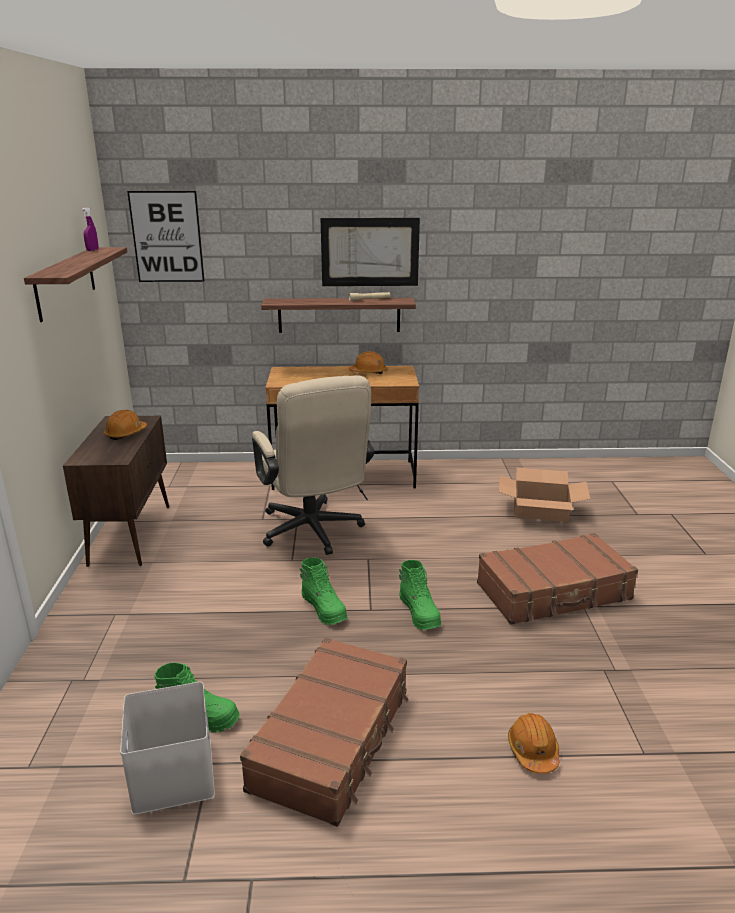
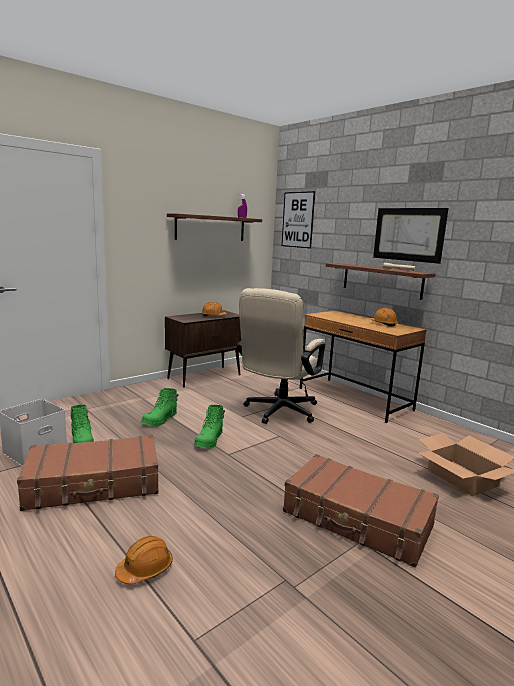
camera: 50 degrees right, 10 degrees down
(420, 613) = (247, 471): green boot -> green boot (160, 420)

